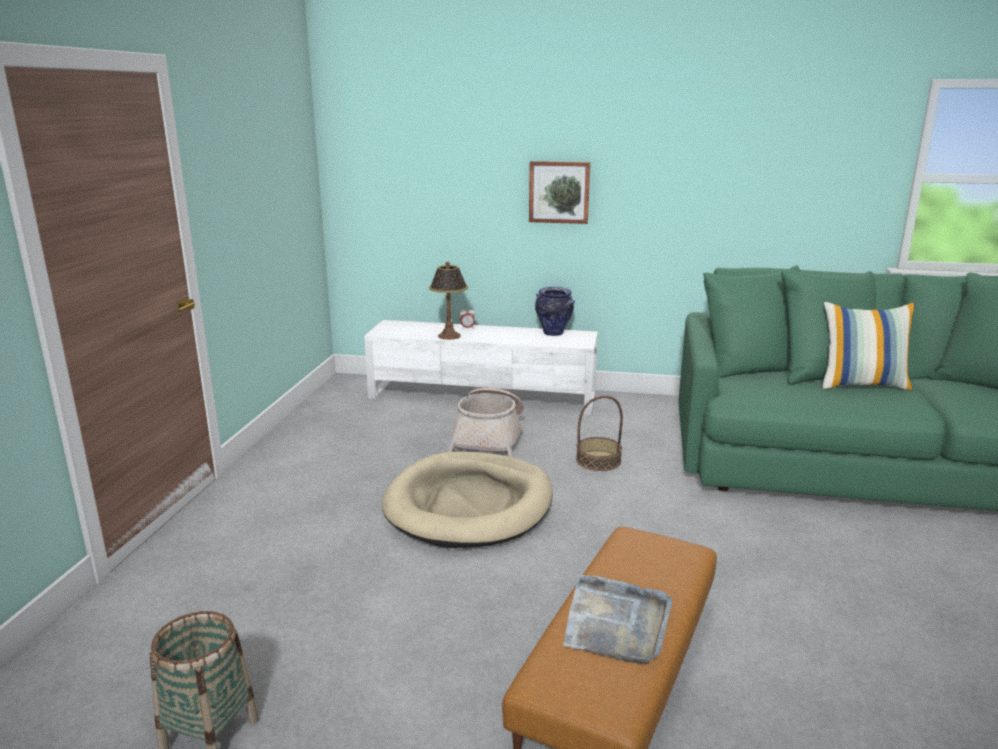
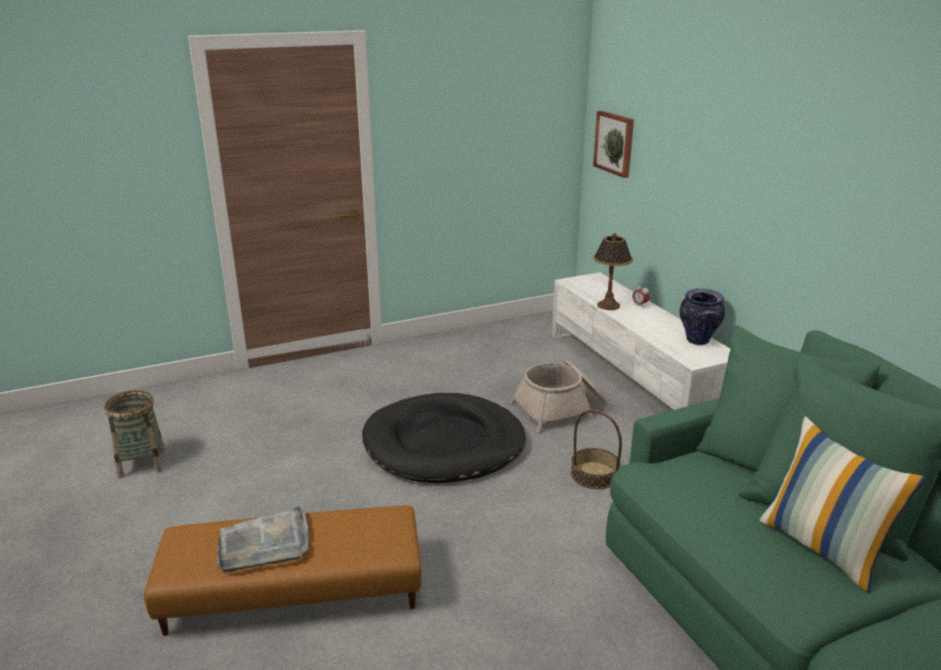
camera: 55 degrees right, 5 degrees up
(469, 505) = (444, 444): beige dog bed -> black dog bed
(559, 192) = (741, 188): picture -> picture (614, 143)

